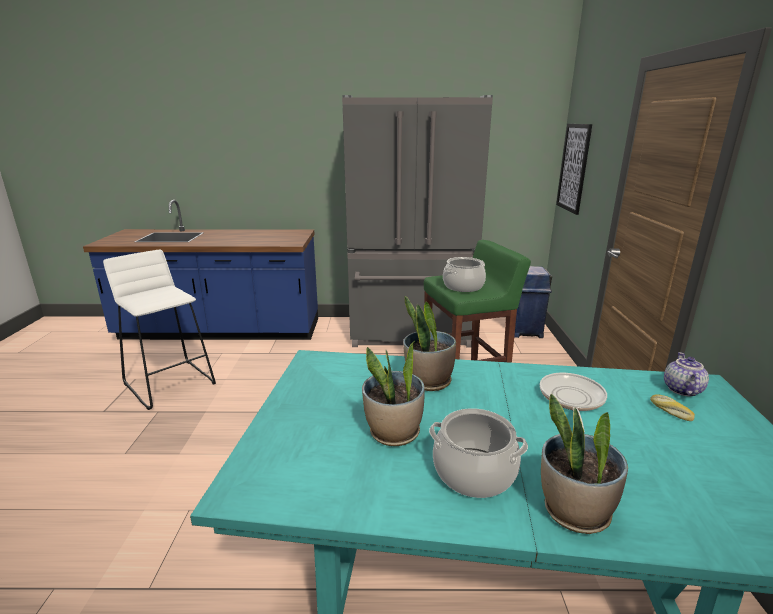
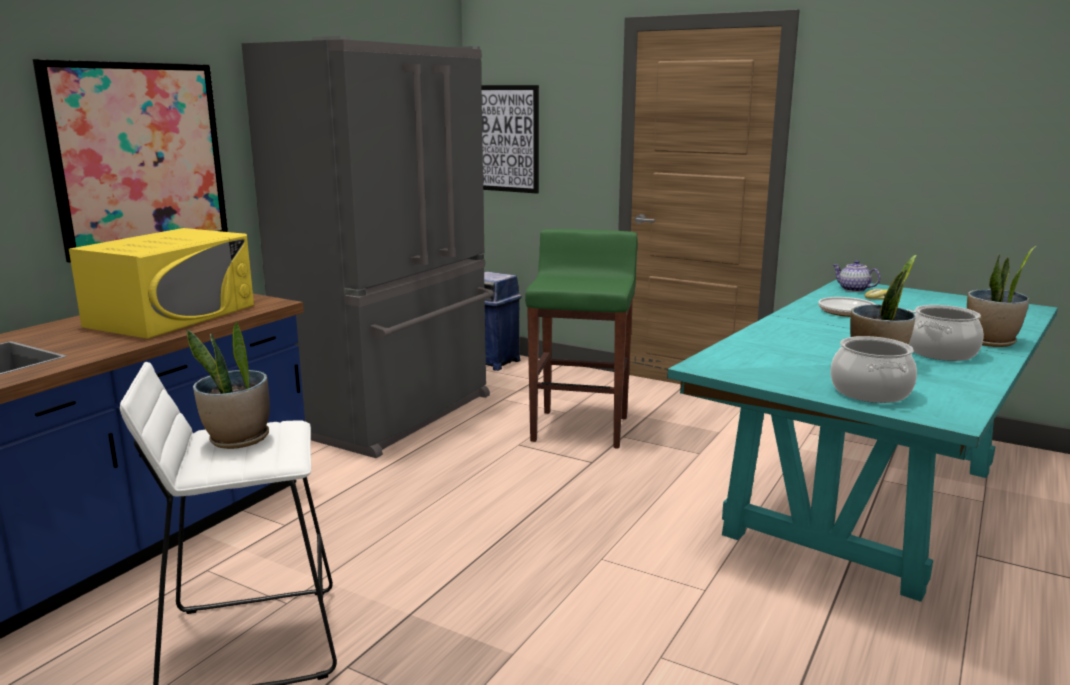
camera: 60 degrees left, 5 degrees down
(256, 238) = (172, 315): none -> yellow microwave
(284, 160) = (139, 157): none -> picture
(428, 382) = (791, 339): potted plant -> potted plant (238, 439)
(463, 286) = (590, 283): cooking pot -> cooking pot (871, 392)

